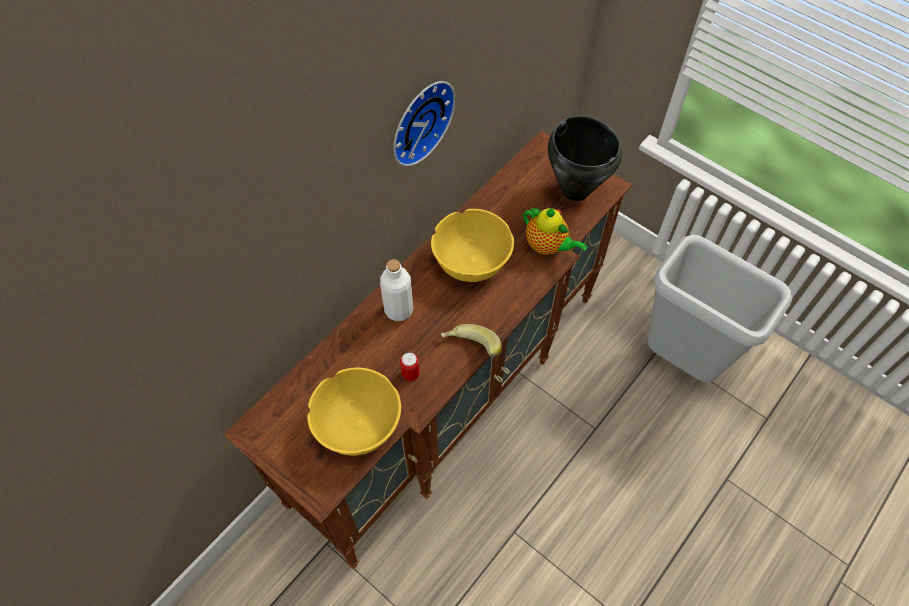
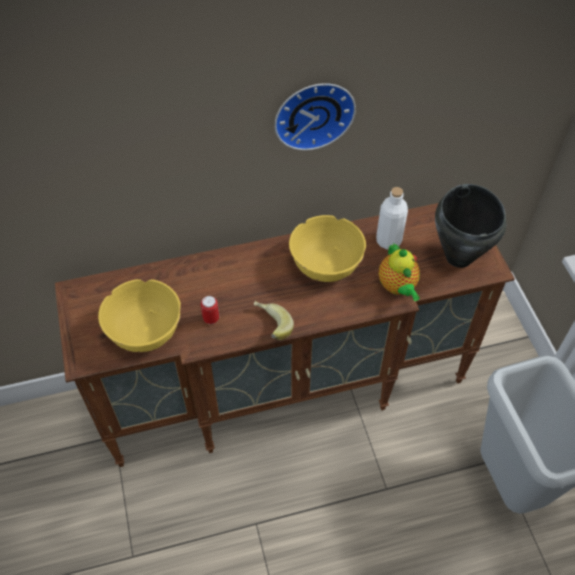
camera: 35 degrees right, 5 degrees down
(399, 310) = (241, 268): white bottle -> white bottle (388, 241)

